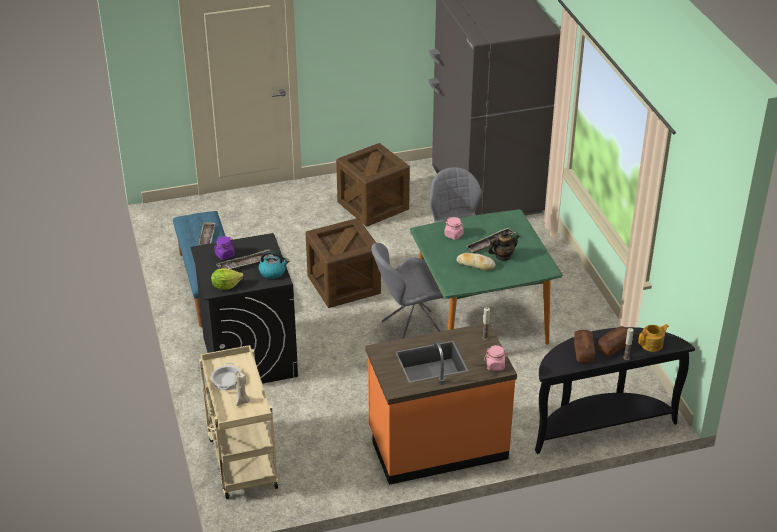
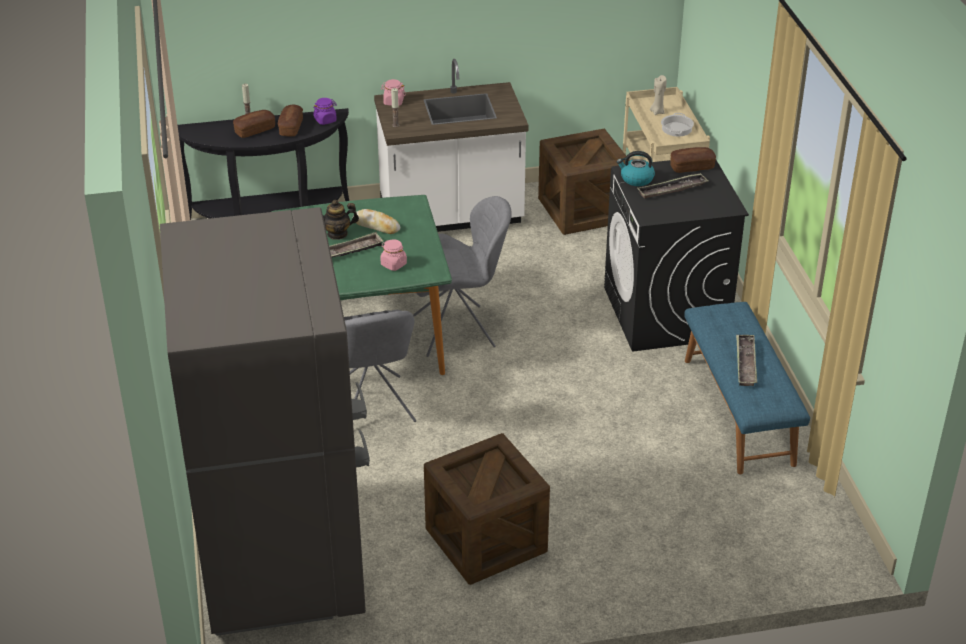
camera: 175 degrees left, 0 degrees up
(224, 255) = (701, 201): purple jar -> purple jar (325, 120)
(226, 286) = (692, 167): lettuce -> bread
(344, 285) = (543, 400): crate -> crate (582, 210)
(437, 445) = (451, 216): orange counter -> white counter
(652, 344) = (213, 130): teapot -> none

